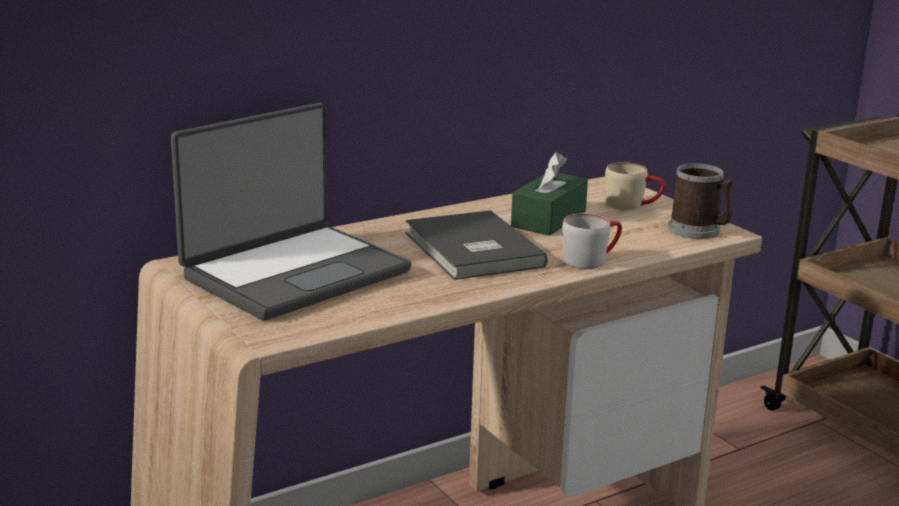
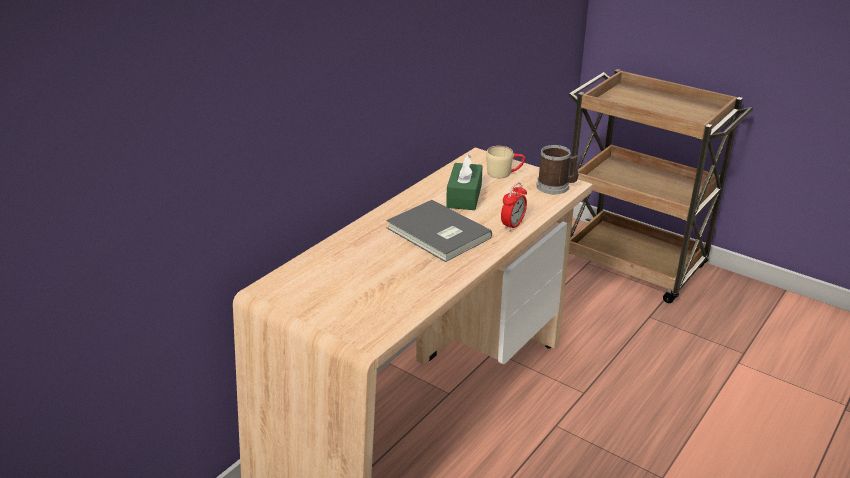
camera: 20 degrees left, 10 degrees up
(294, 273) = (343, 280): laptop -> none
(591, 259) = (513, 225): grey mug -> alarm clock

